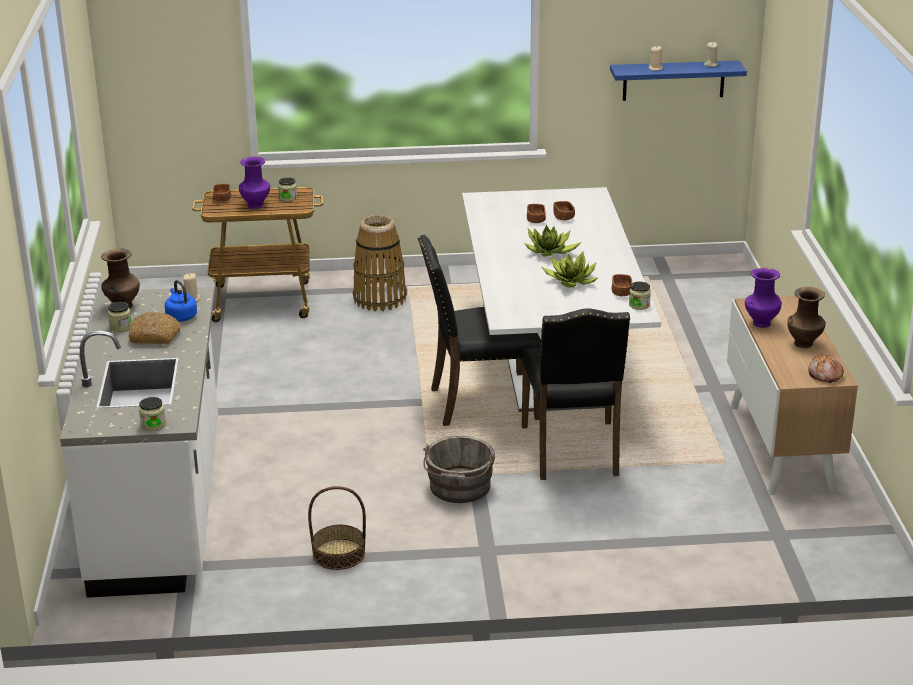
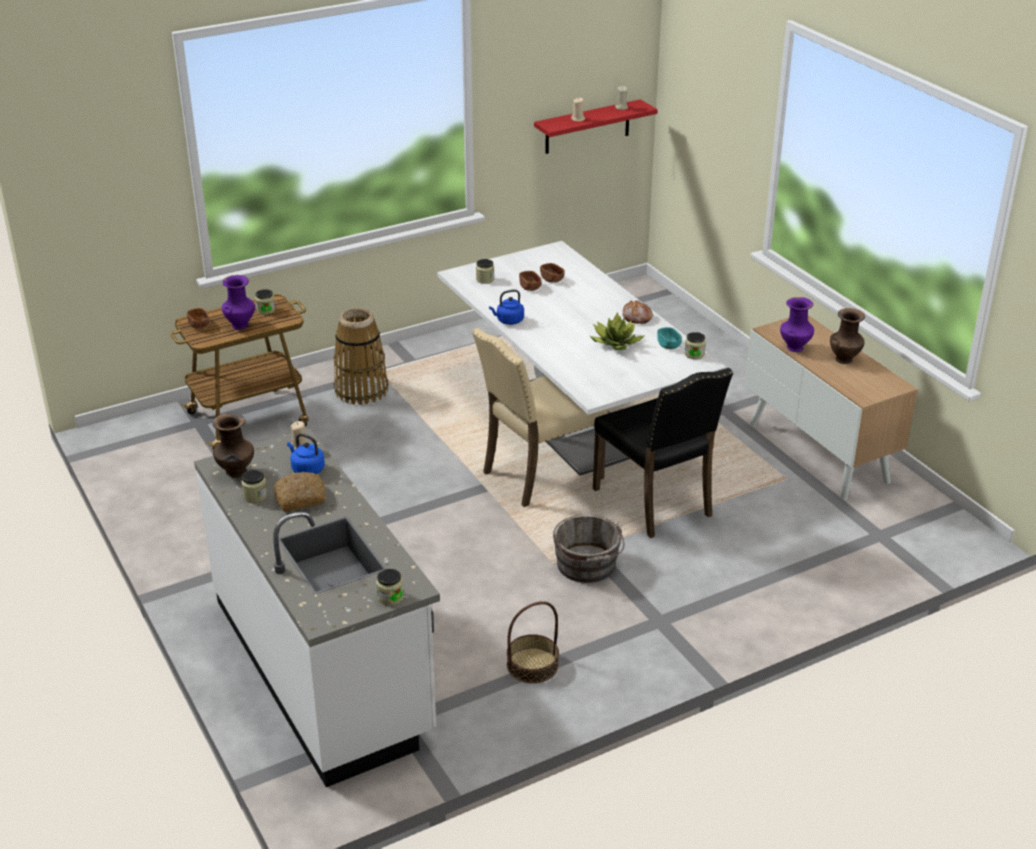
camera: 25 degrees left, 5 degrees up
(481, 403) = (539, 475): black chair -> beige chair
(488, 244) = (508, 321): none -> blue kettle
(499, 206) = (485, 279): none -> jar
(550, 252) = (571, 317): potted plant -> none
(621, 292) = (668, 345): brown bowl -> turquoise bowl
(673, 80) = (587, 127): blue shelf -> red shelf
(824, 375) = (885, 385): bread -> bread (636, 318)

